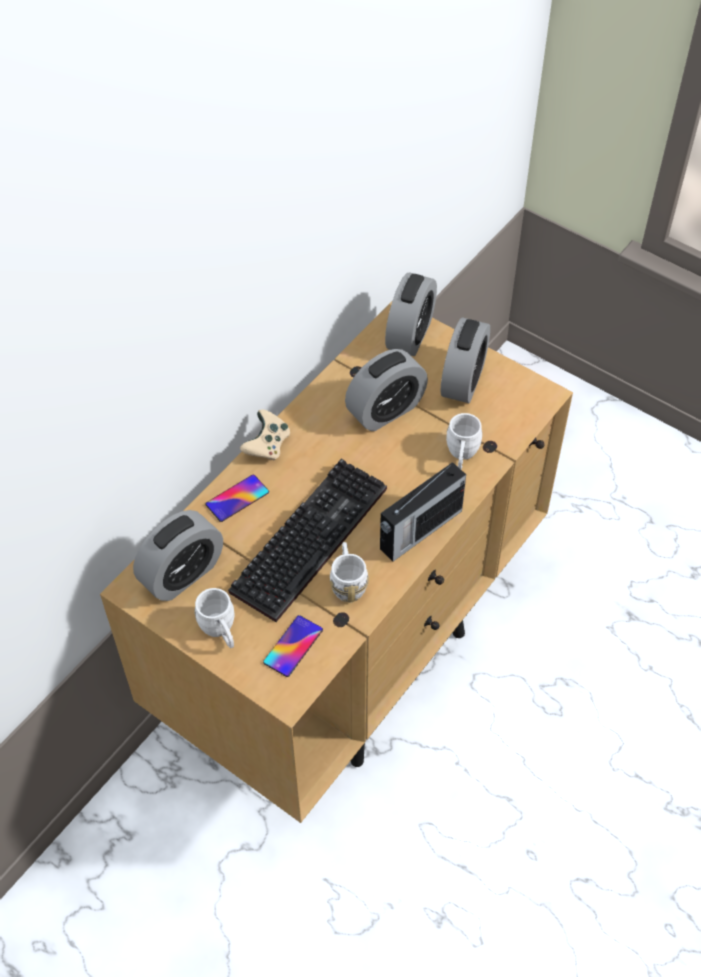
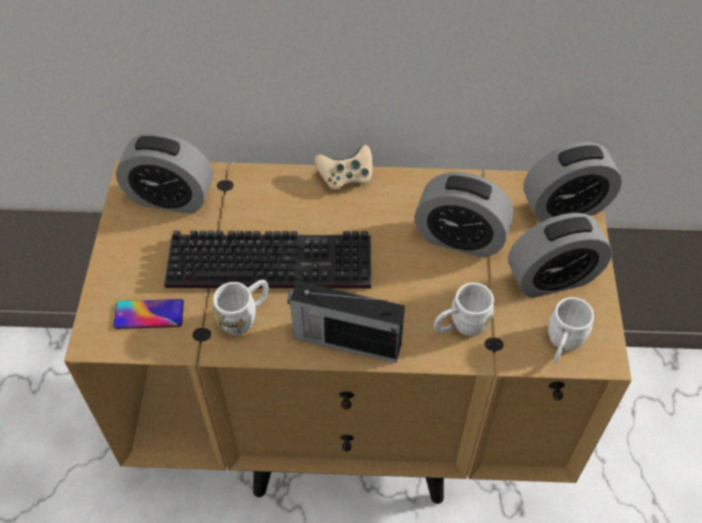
camera: 55 degrees right, 0 degrees up
(220, 631) = (130, 255): white mug -> white mug (562, 345)
(237, 498) = (274, 189): phone -> none

